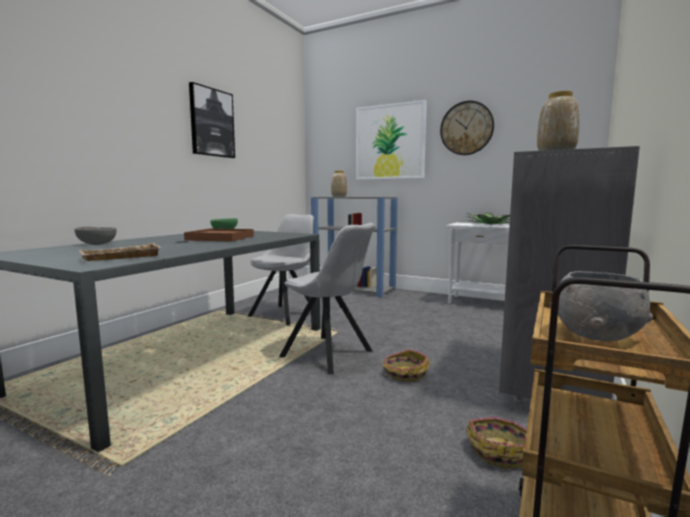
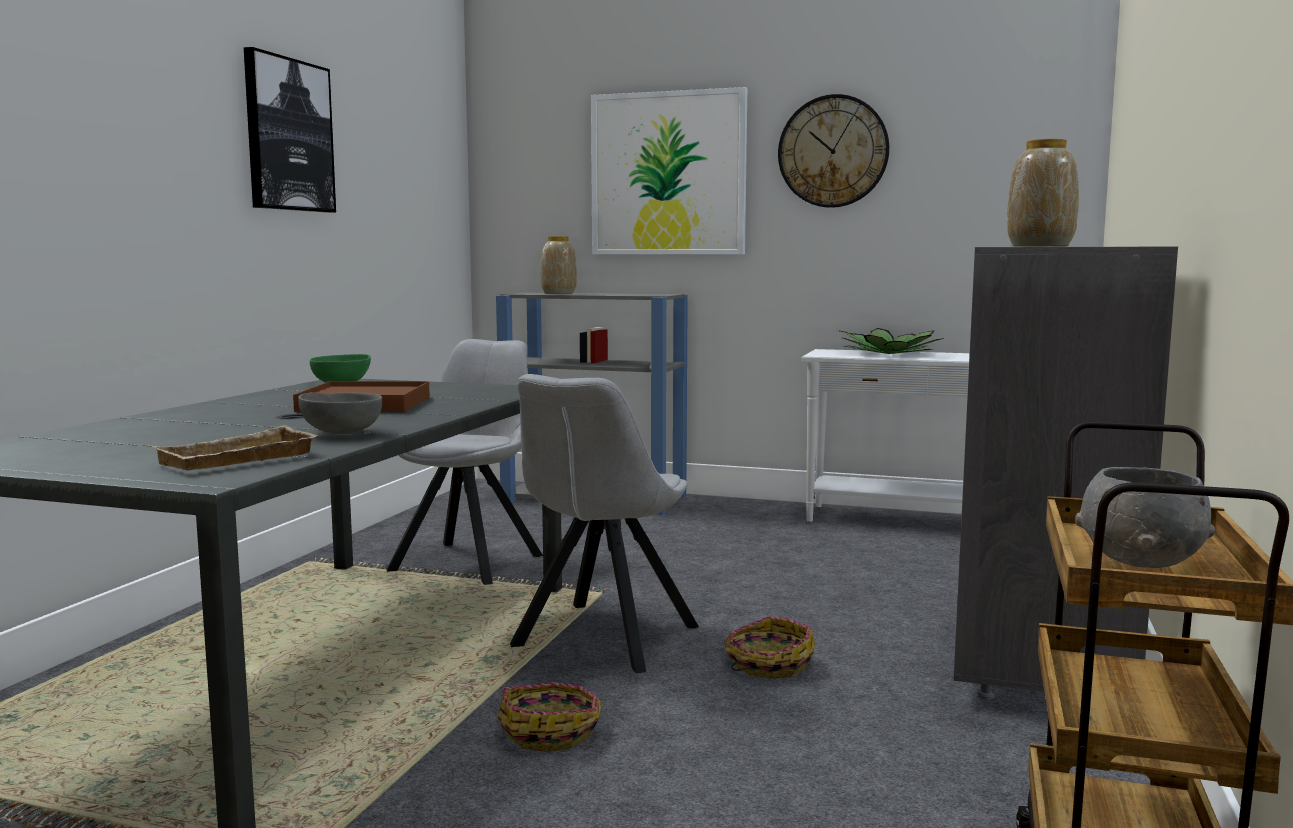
camera: 10 degrees left, 0 degrees up
(97, 244) = (114, 428): grey bowl -> grey bowl (341, 433)
(328, 354) = (603, 638): grey chair -> grey chair turned 90 degrees clockwise
(500, 451) = (974, 776): basket -> basket (551, 731)

